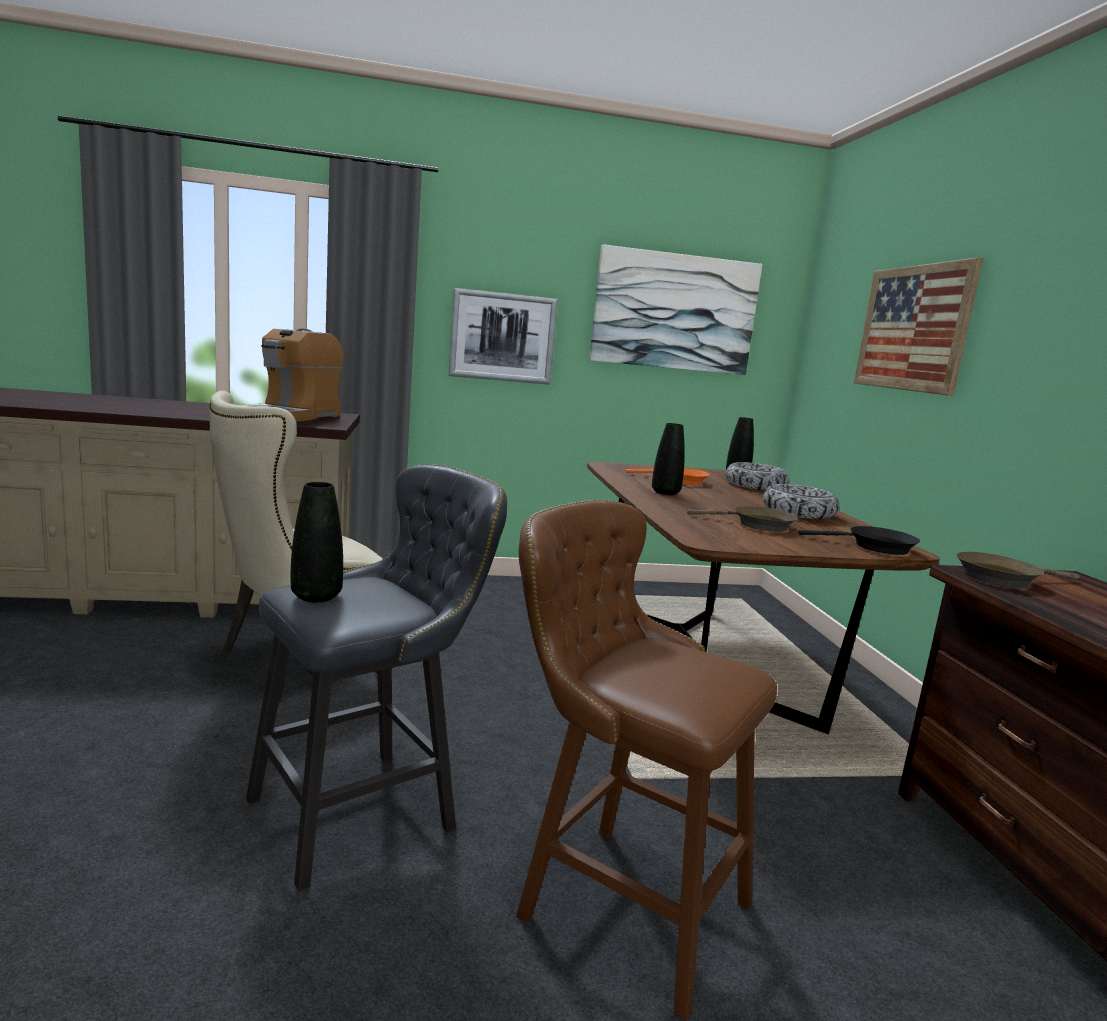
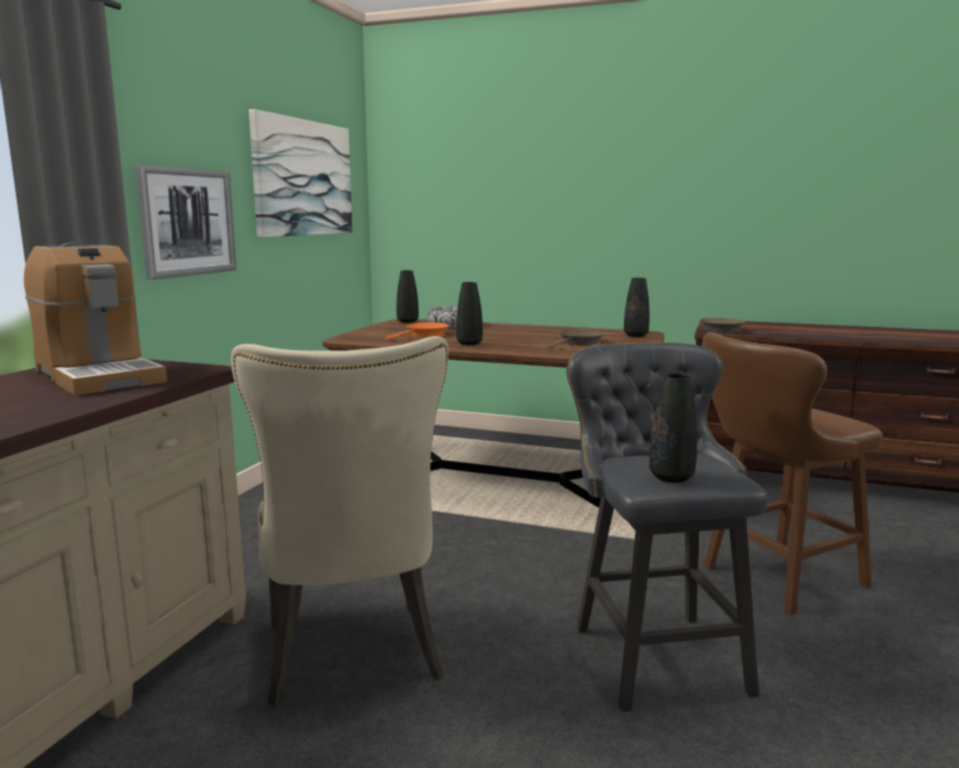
camera: 60 degrees left, 0 degrees up
(798, 512) = (544, 331): bowl -> none
(874, 547) = (636, 335): black frying pan -> black vase
(913, 328) = (519, 184): picture -> none

